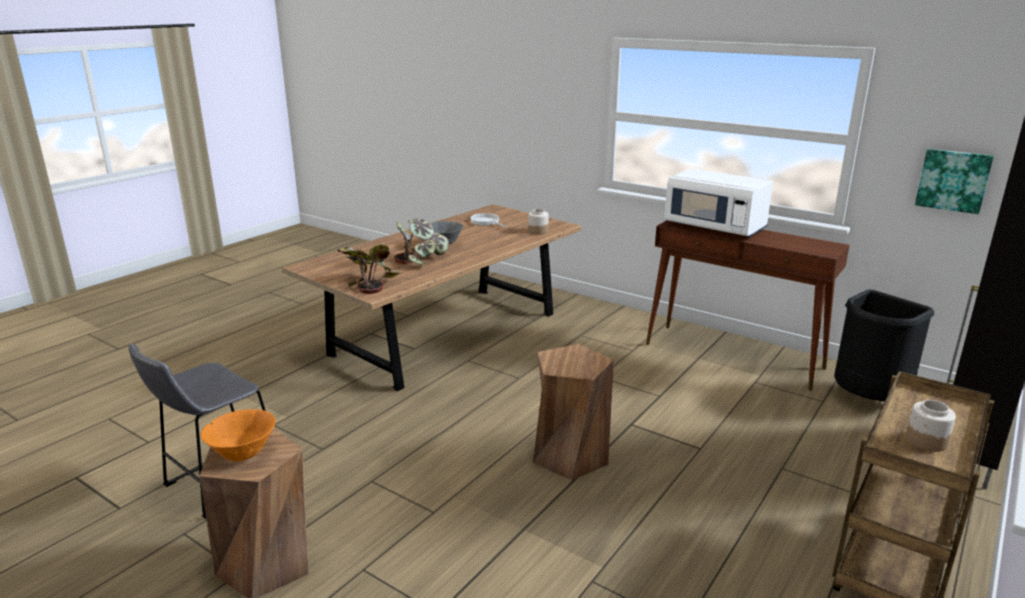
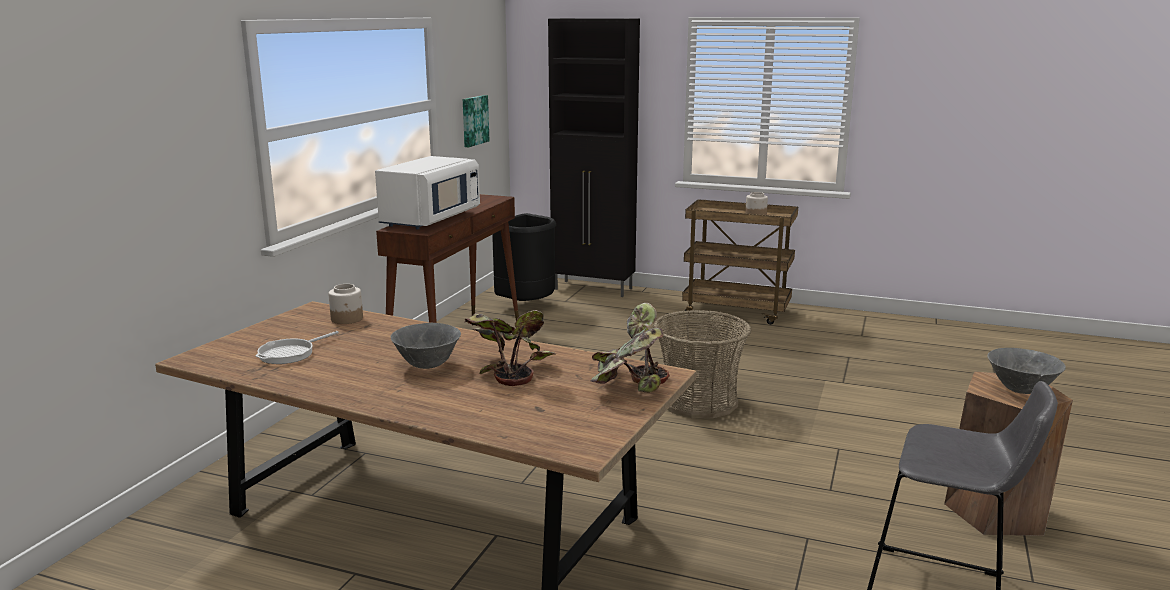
camera: 105 degrees left, 5 degrees down
(243, 455) = (1021, 390): orange bowl -> grey bowl
(570, 456) = (698, 401): brown stool -> basket

